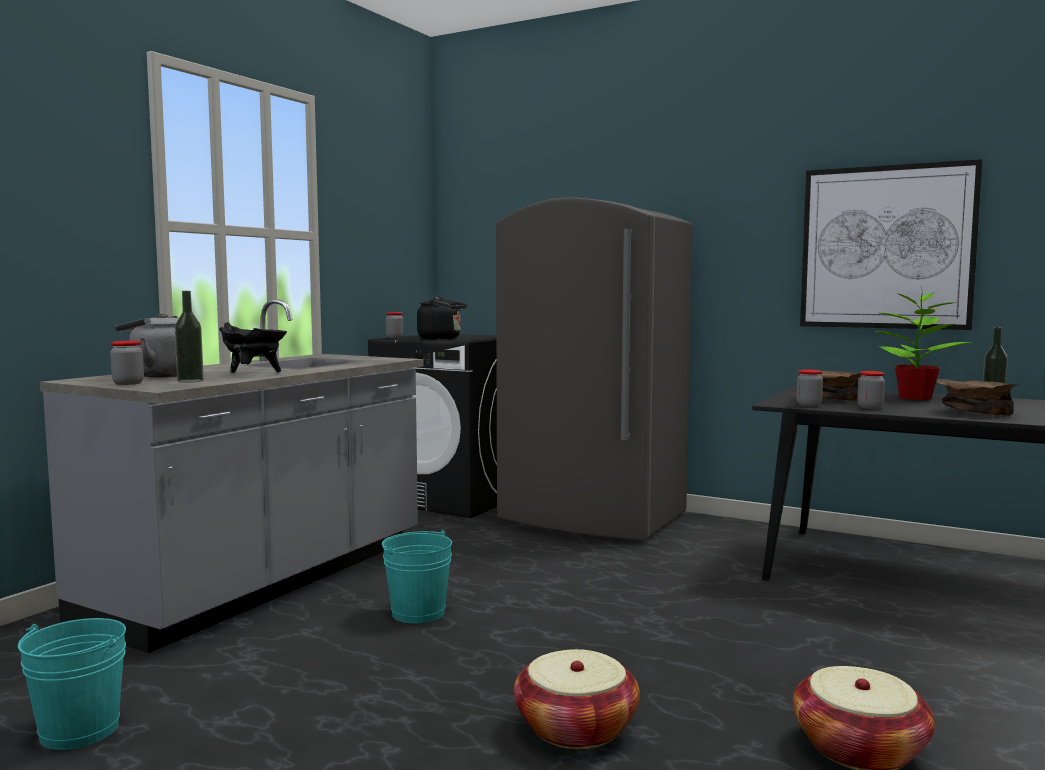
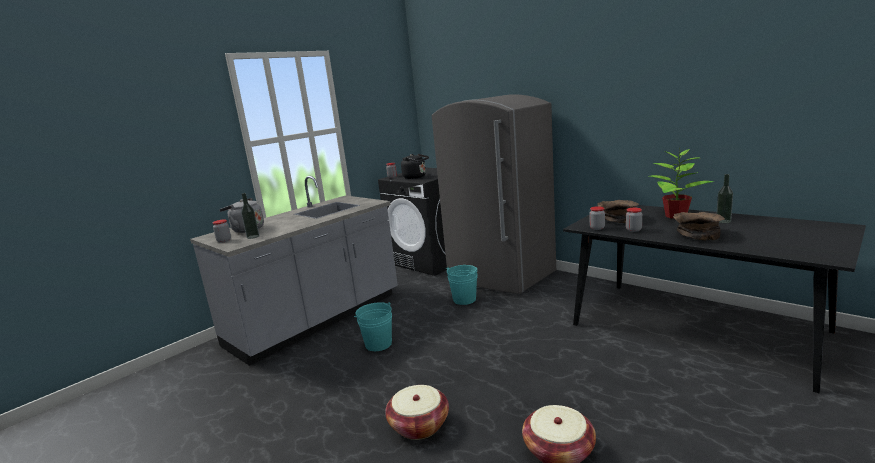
camera: 15 degrees right, 10 degrees up
(79, 730) = (205, 410): turquoise bucket -> turquoise bucket (464, 299)
(253, 373) = (289, 226): black cooking pot -> none
(886, 247) = (668, 115): picture -> none

